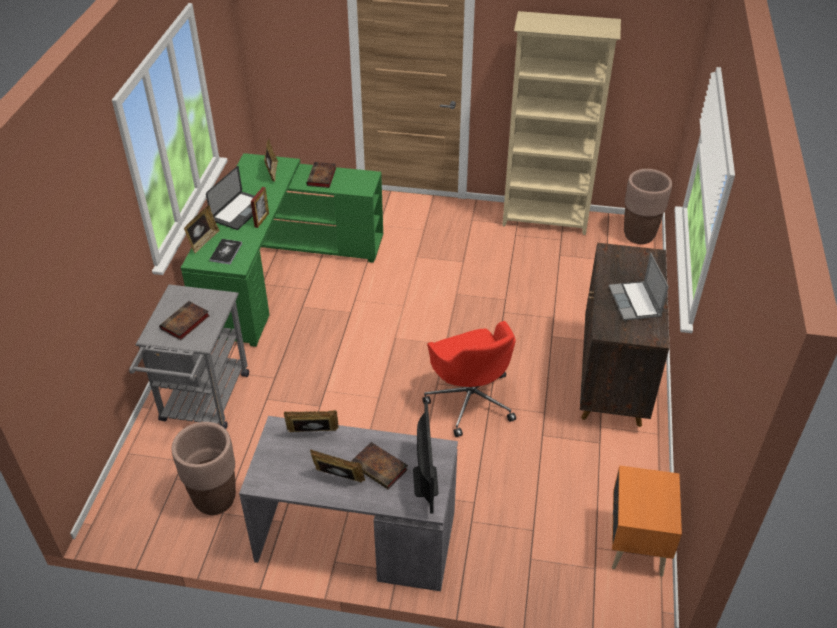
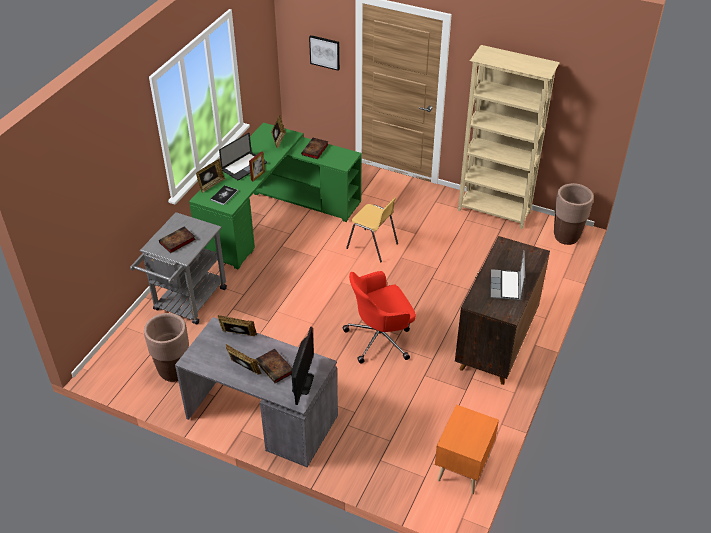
camera: 15 degrees right, 0 degrees up
(308, 52) = (325, 52): none -> picture
(417, 286) = (373, 246): none -> yellow chair
(470, 399) = (380, 338): red office chair -> red office chair turned 75 degrees clockwise

